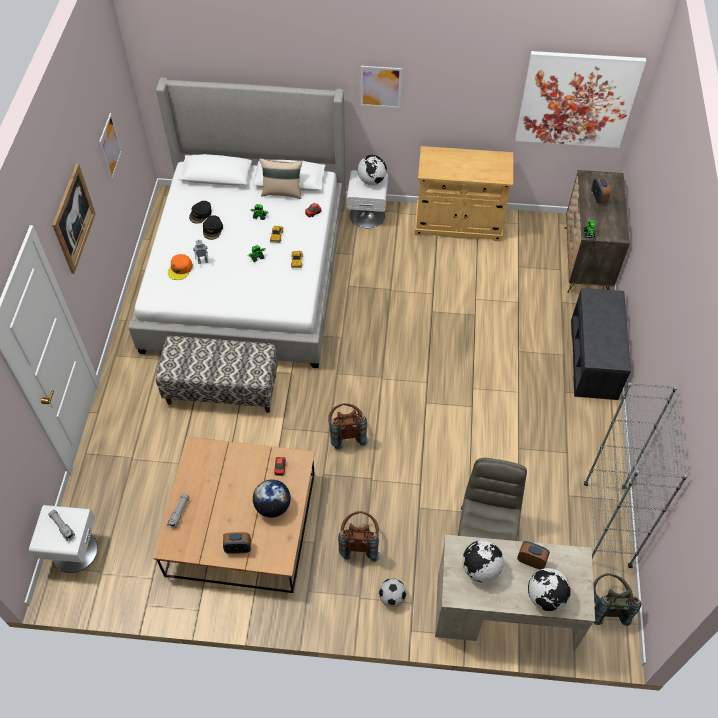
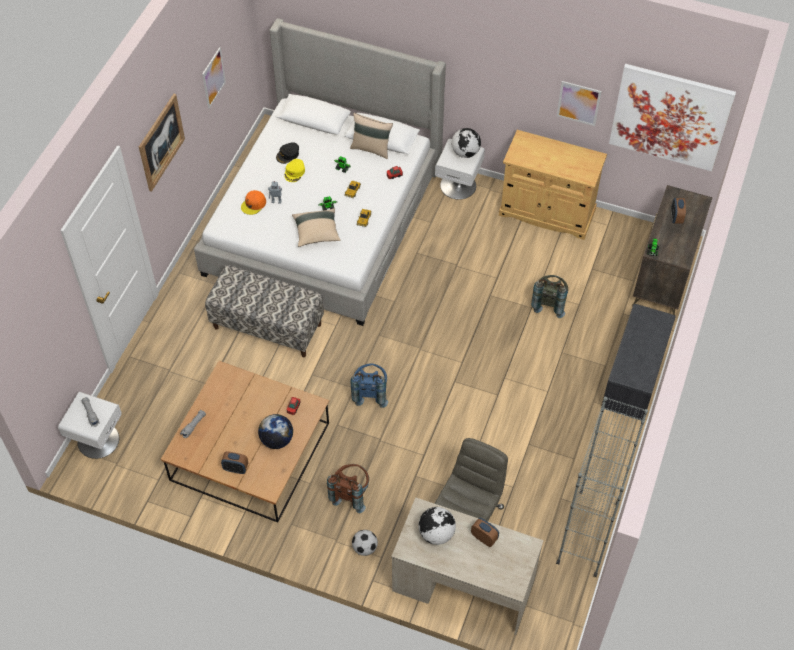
camera: 15 degrees right, 0 degrees up
(213, 229) = (294, 172): black cap -> yellow cap
(253, 284) = (316, 233): none -> beige pillow
(346, 433) = (370, 392): brown backpack -> blue backpack
(380, 87) = (481, 67): picture -> picture (578, 103)
(545, 597) = (486, 571): globe -> none
(606, 606) = (559, 604): grey backpack -> grey backpack (549, 303)

